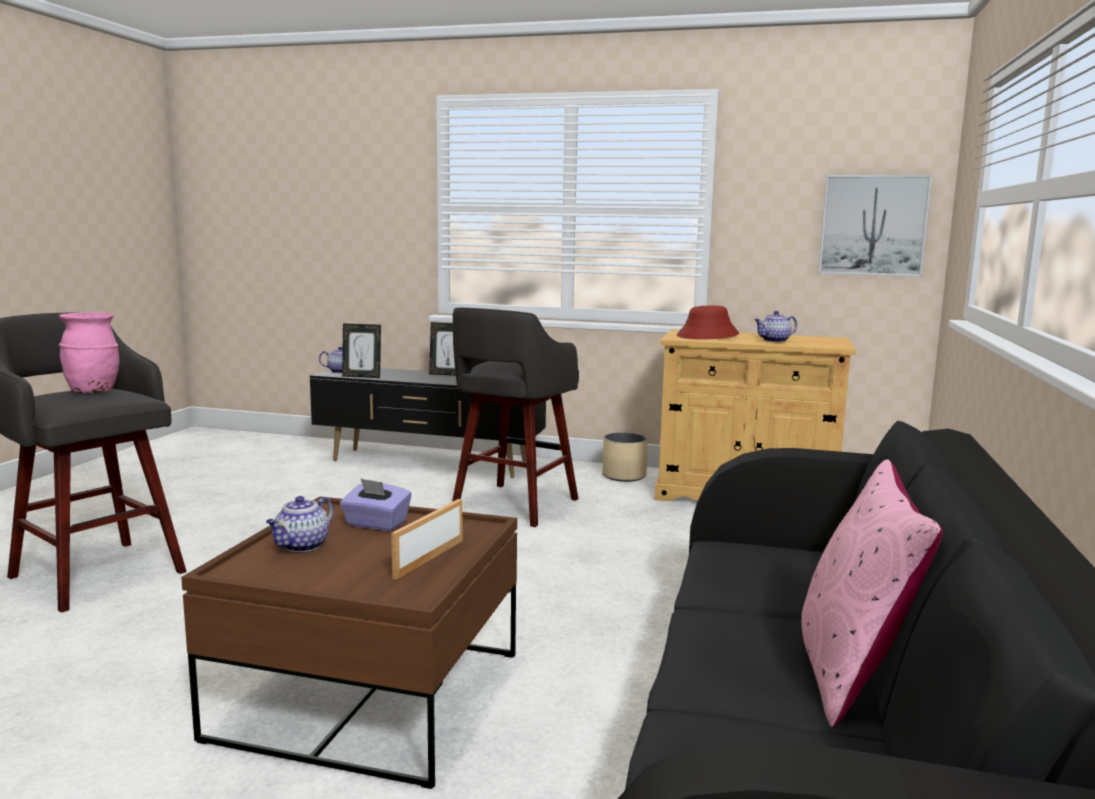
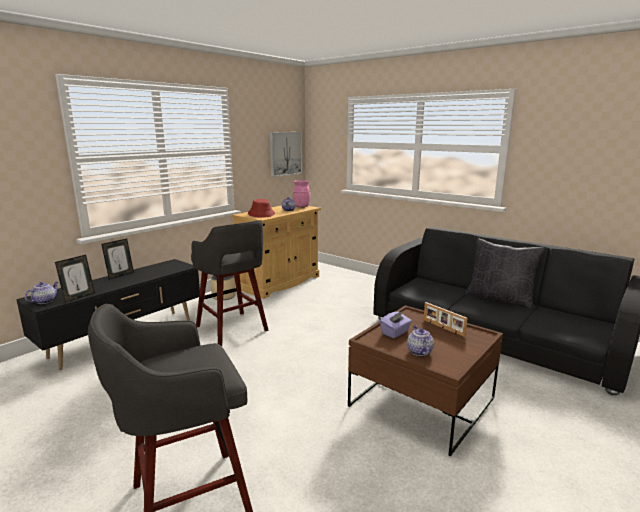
camera: 65 degrees left, 5 degrees up
(93, 392) = (177, 362): pink vase -> pink vase (301, 207)
(302, 546) = (419, 351): teapot -> teapot turned 150 degrees counterclockwise
(853, 670) = (500, 299): pink pillow -> black pillow

